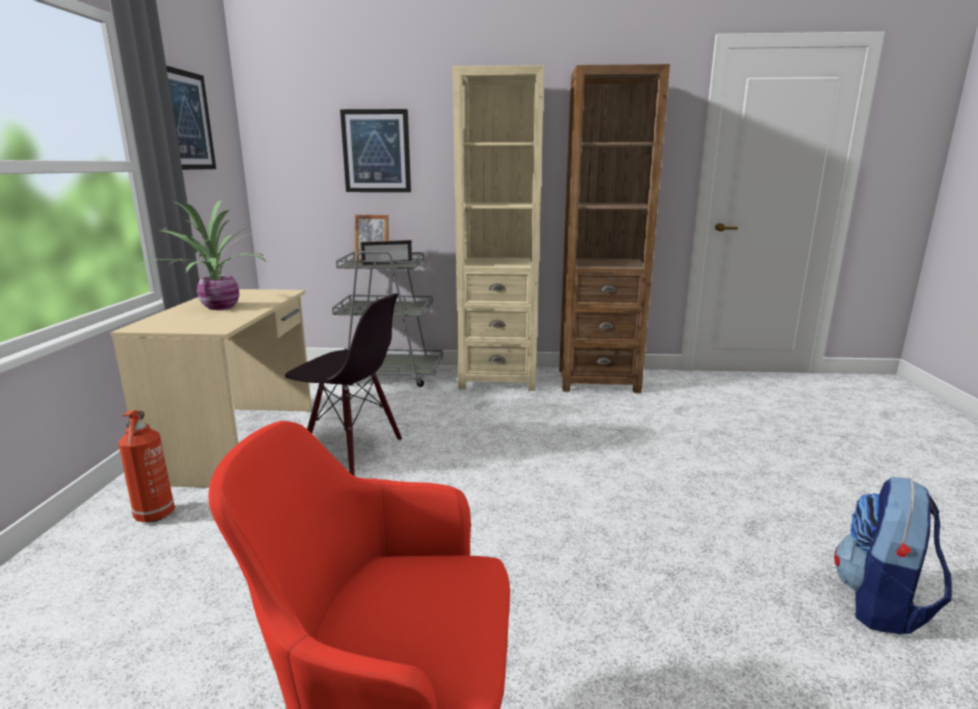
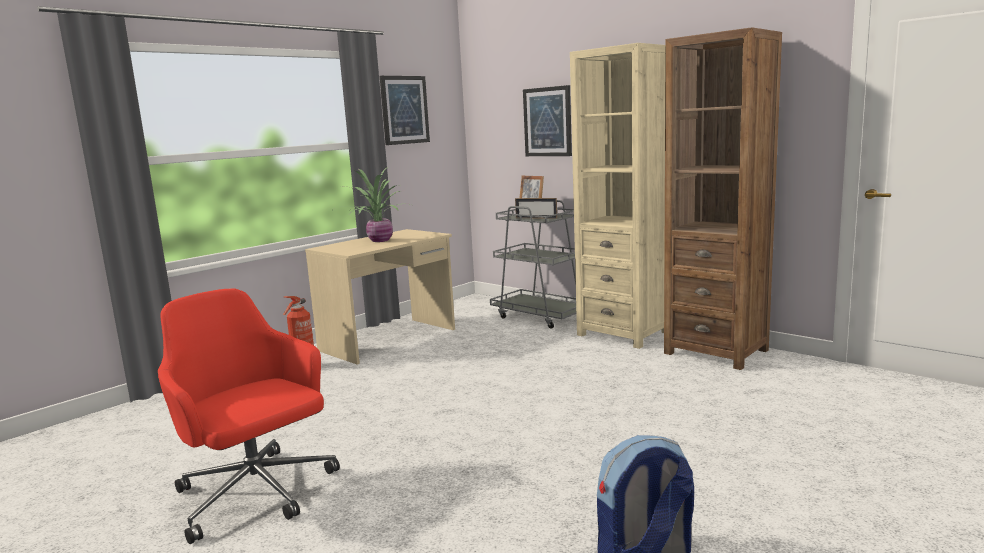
camera: 40 degrees right, 5 degrees down
(351, 451) = (440, 359): black chair -> none

